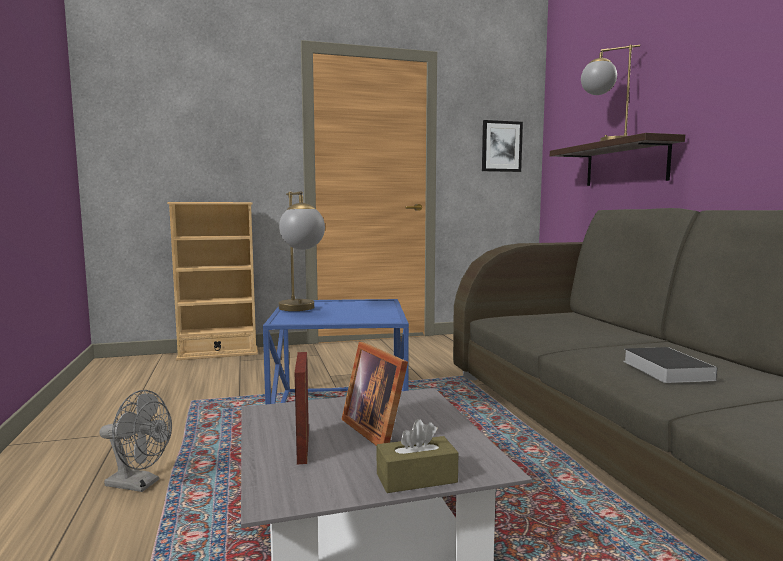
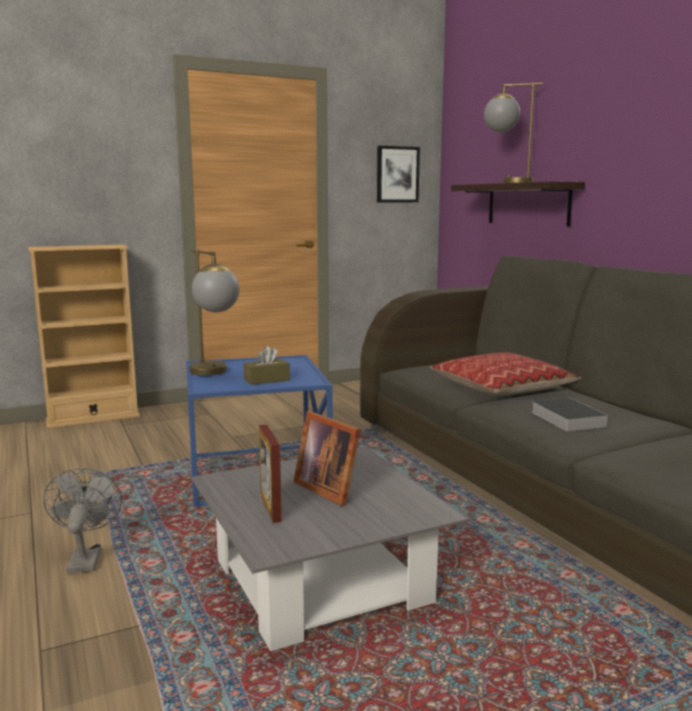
camera: 10 degrees left, 5 degrees up
(139, 484) = (85, 558): grey fan -> grey fan turned 105 degrees counterclockwise
(416, 478) = (377, 525): brown tissue box -> brown tissue box (266, 380)
(593, 337) = (502, 388): none -> pillow

